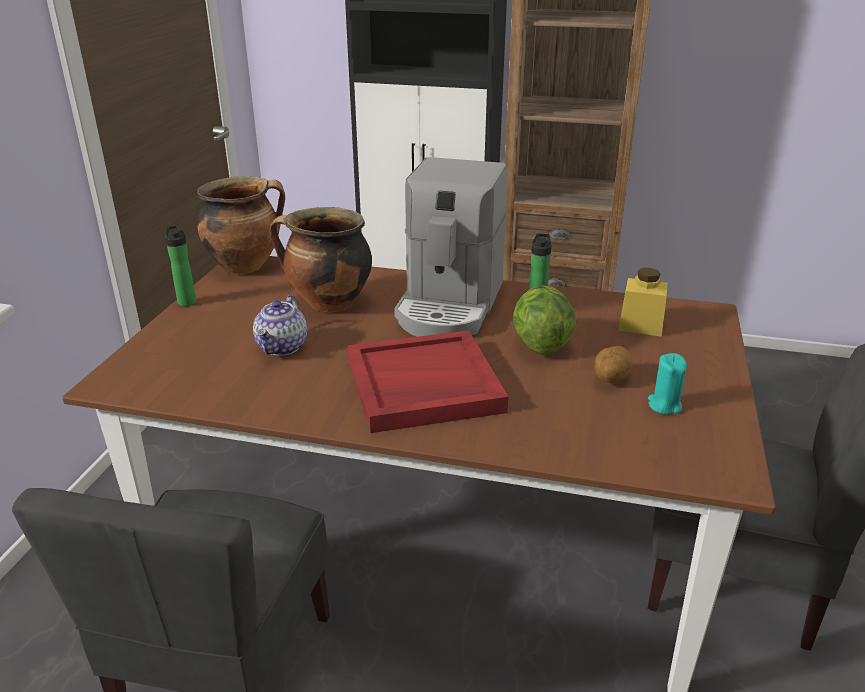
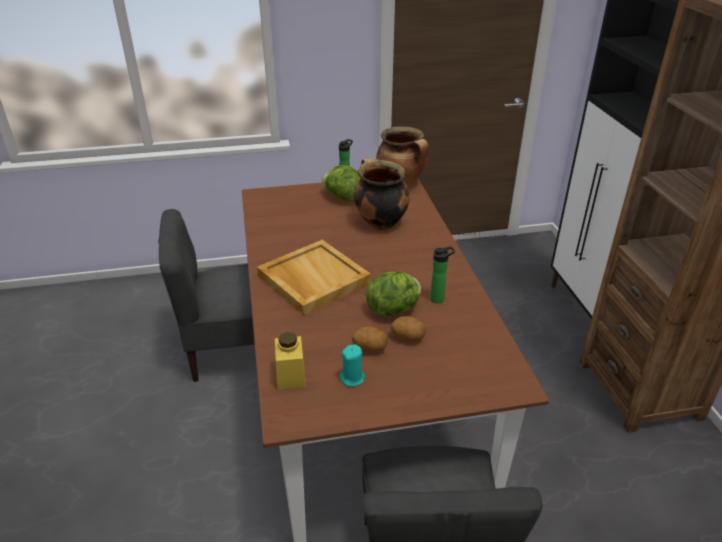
camera: 65 degrees right, 5 degrees up
(224, 313) = (342, 197): none -> lettuce
(282, 347) = (321, 225): teapot -> none
(422, 386) = (312, 279): red tray -> beige tray
(450, 305) = (416, 263): coffee machine -> none
(602, 349) = (408, 338): none -> potato
(640, 325) = (459, 350): yellow jar -> yellow jar (291, 375)

